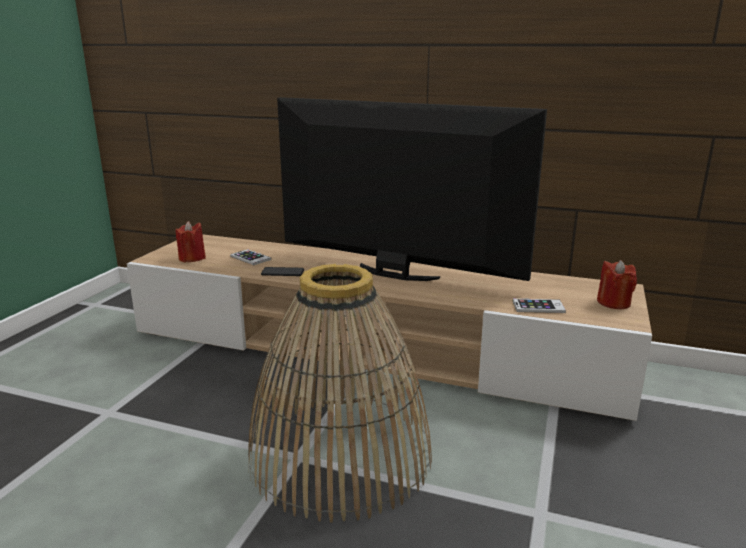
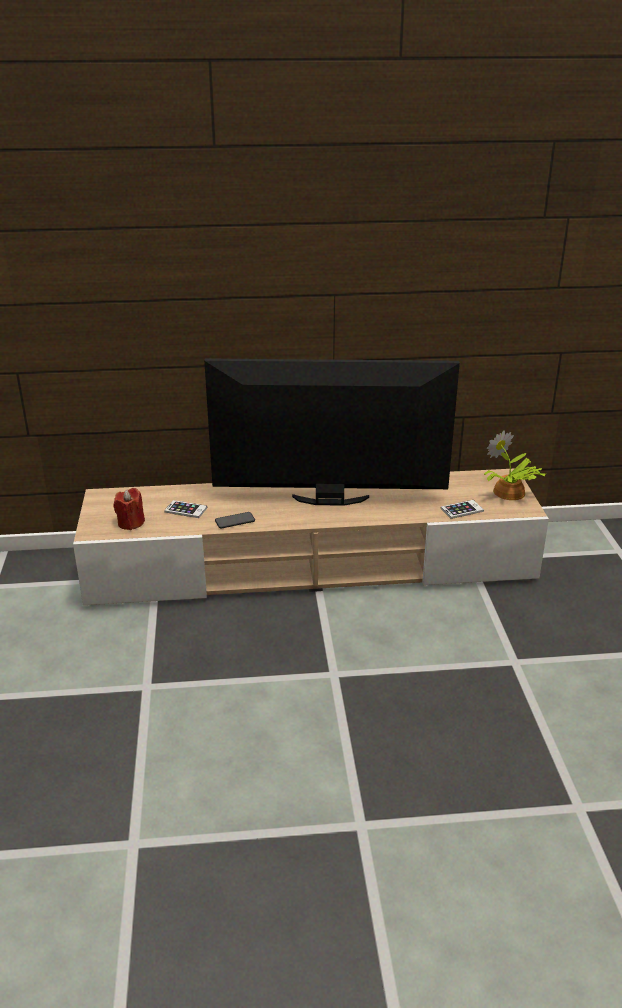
camera: 25 degrees left, 10 degrees up
(340, 455) = (362, 663): basket -> none
(613, 303) = (509, 493): red candle -> potted plant

